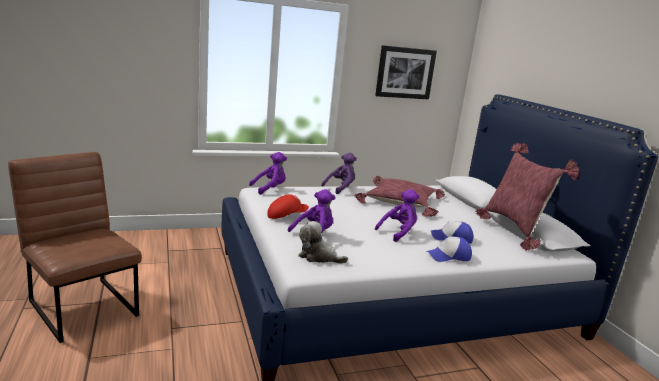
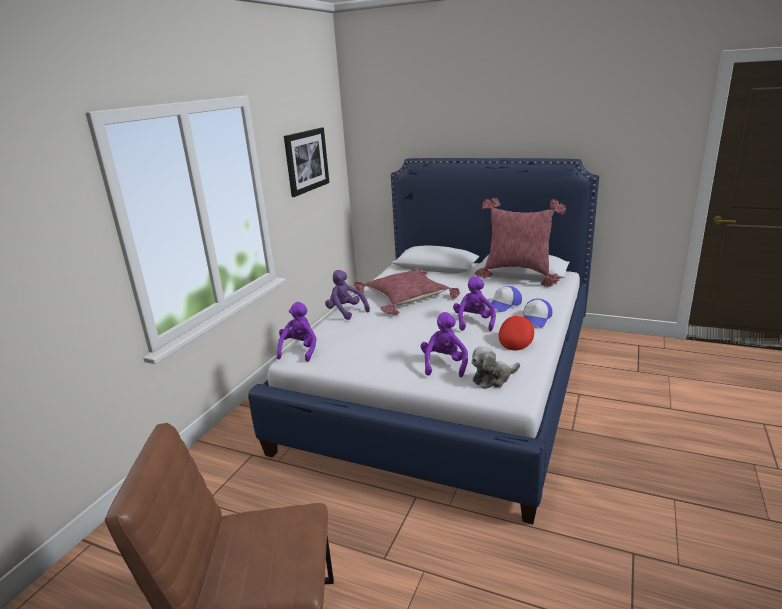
camera: 45 degrees left, 5 degrees up
(286, 216) = (385, 364): red cap -> red cap (516, 340)
(340, 188) = (346, 312): purple plush toy -> purple plush toy turned 45 degrees counterclockwise

